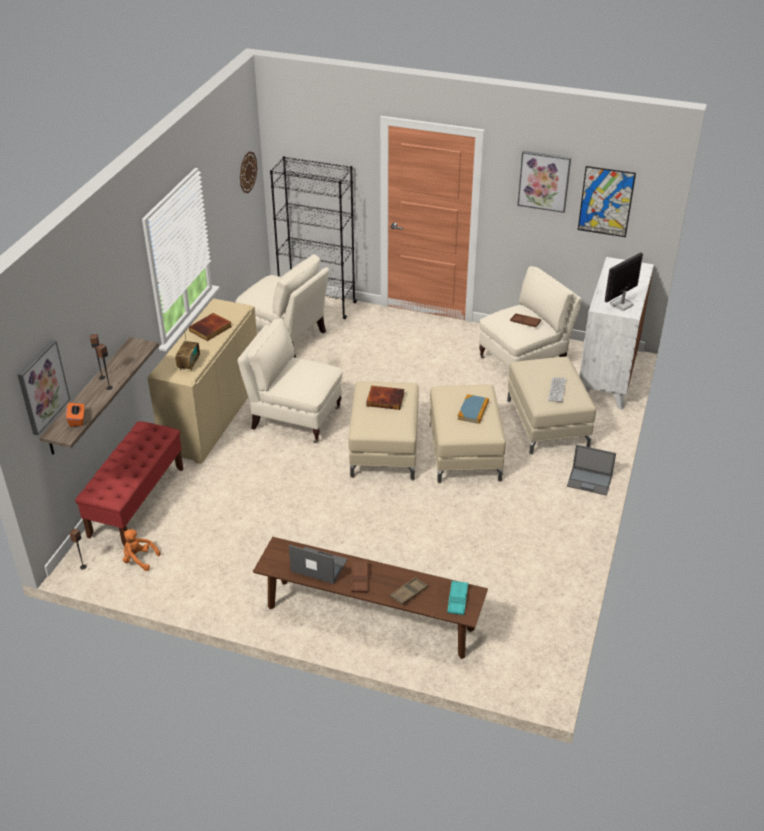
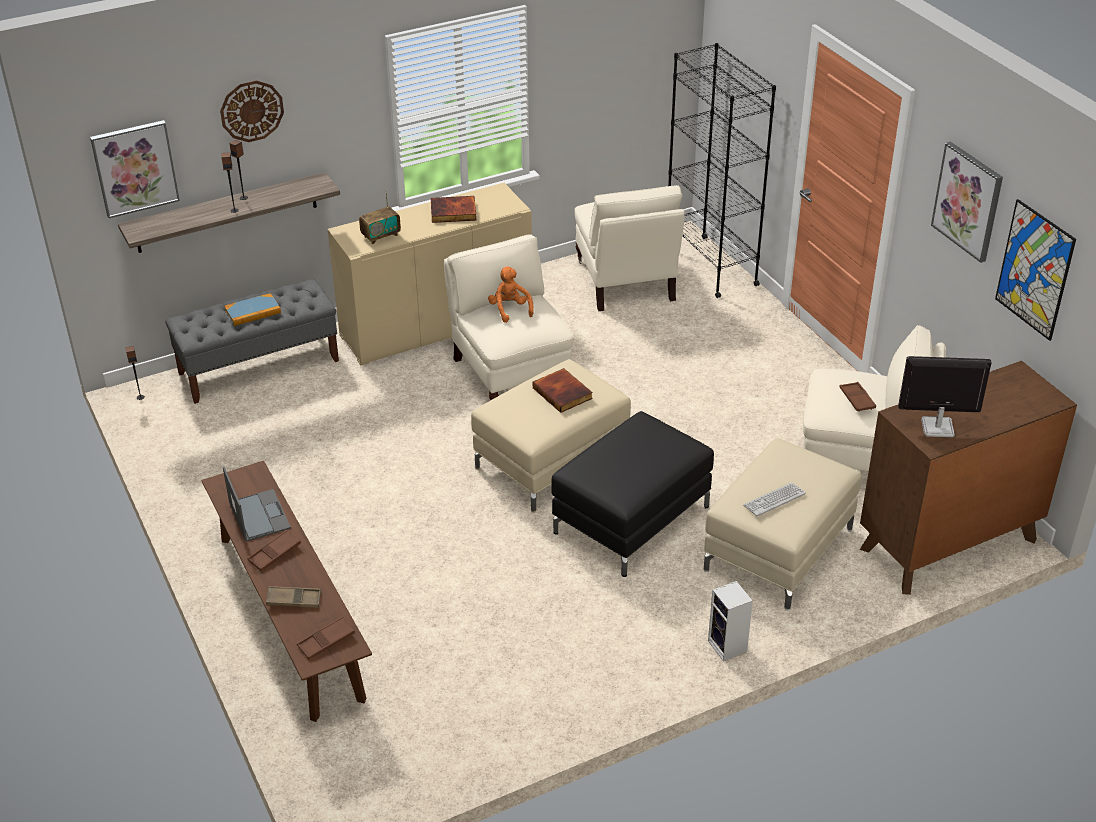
camera: 45 degrees right, 0 degrees up
(77, 420) = (166, 225): orange tissue box -> none
(137, 501) = (259, 367): red bench -> grey bench
(139, 559) = (188, 420): orange plush toy -> orange plush toy (510, 310)
(247, 172) = (656, 46): wall clock -> wall clock (251, 111)
(457, 600) = (326, 641): turquoise tray -> brown tray
(465, 452) = (632, 520): beige ottoman -> black ottoman
(473, 410) = (638, 462): book -> book (253, 312)
(590, 481) = (728, 647): laptop -> speaker
(608, 376) = (948, 544): white dresser -> brown dresser

